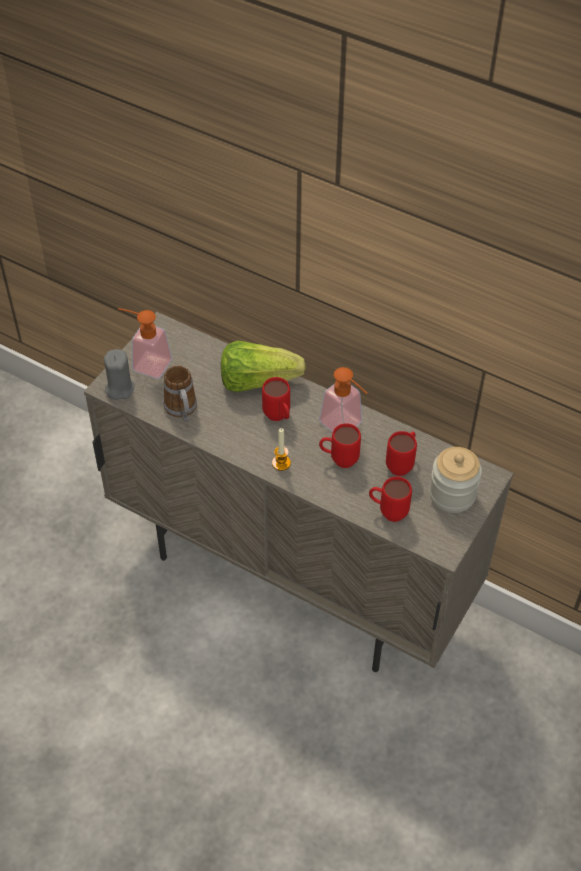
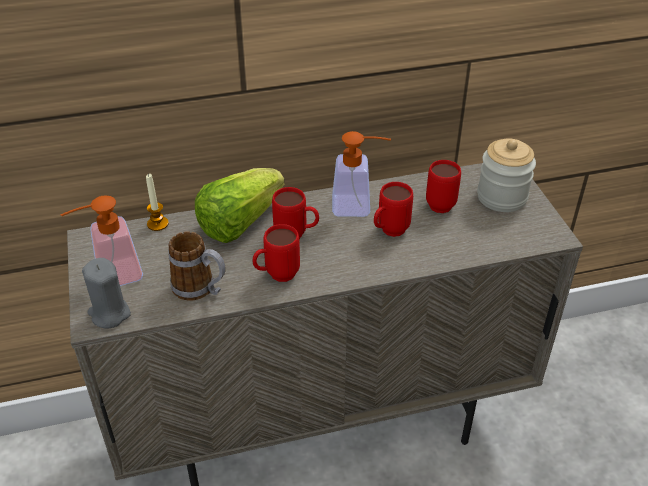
camera: 45 degrees left, 10 degrees down
(281, 463) = (347, 267): candle -> candle (157, 224)
(388, 512) = (478, 241): red mug -> red mug (276, 276)

